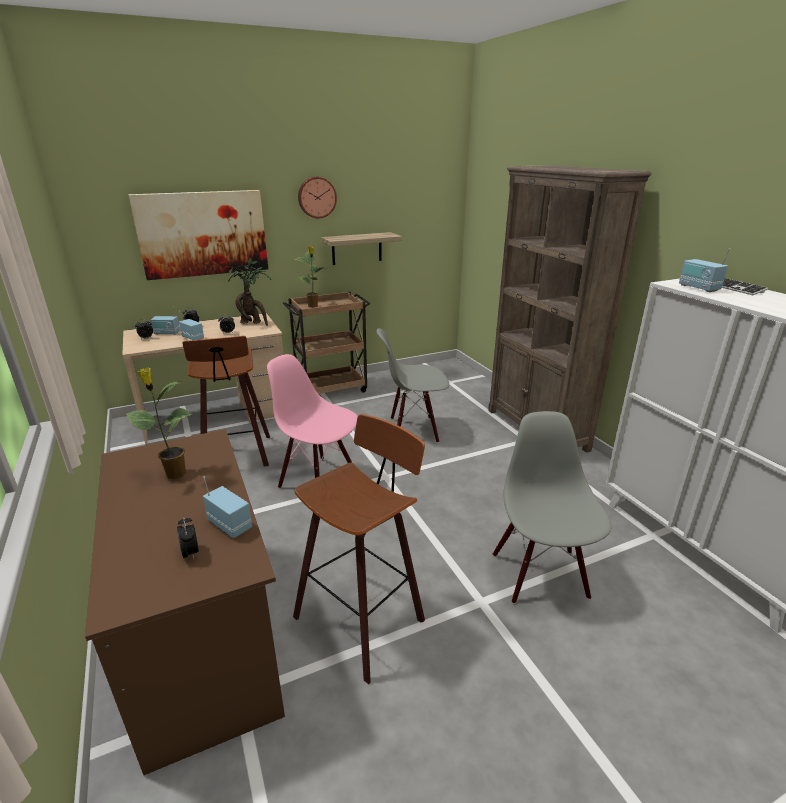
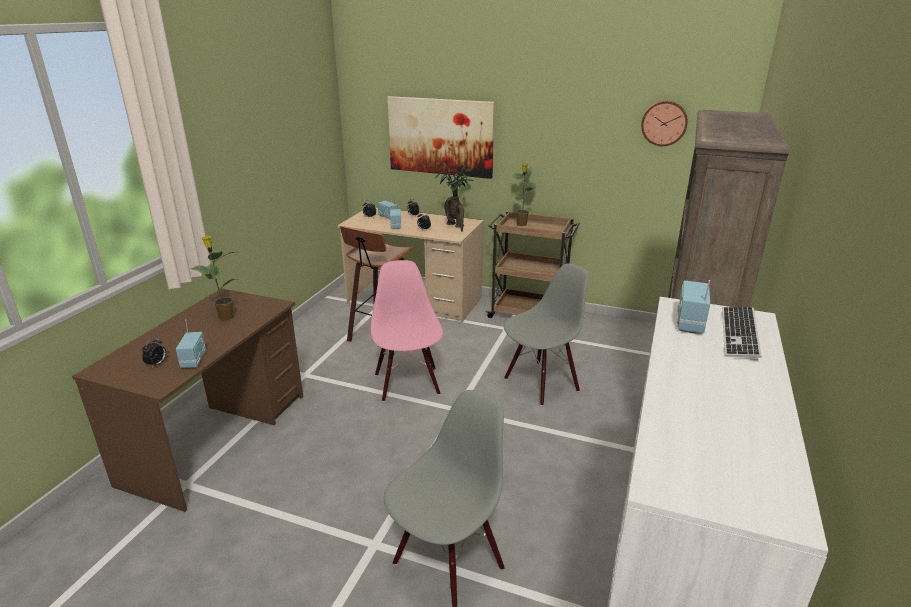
camera: 45 degrees right, 0 degrees up
(316, 197) = (551, 114): wall clock -> wall clock (664, 123)
(357, 248) = (590, 174): shelf -> none
(363, 617) = (294, 493): stool -> none
(413, 430) = (541, 383): grey chair -> grey chair turned 105 degrees clockwise

